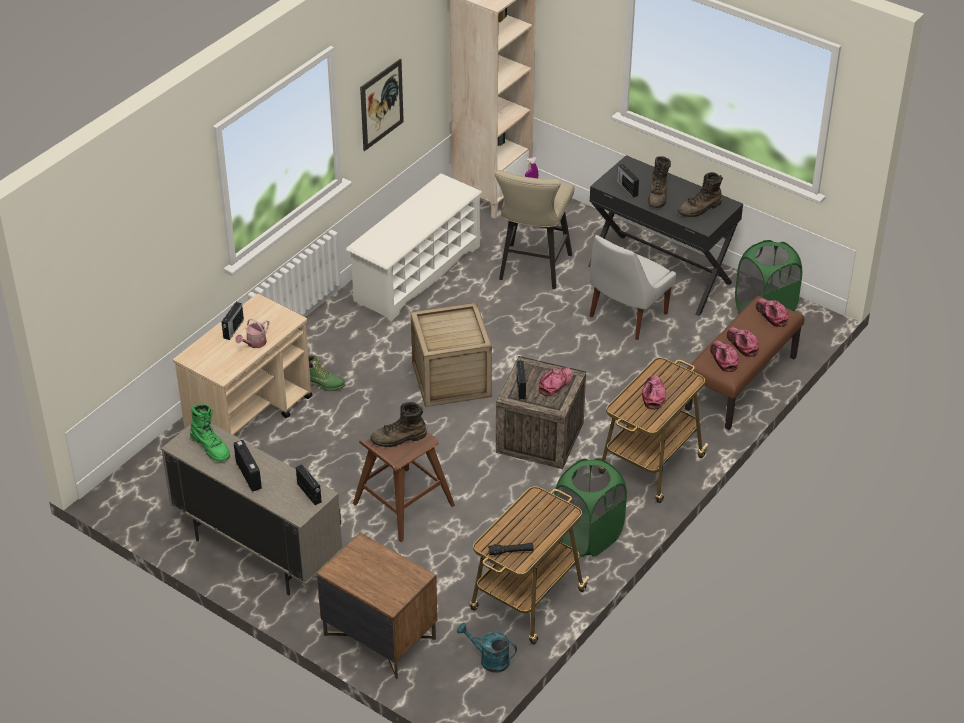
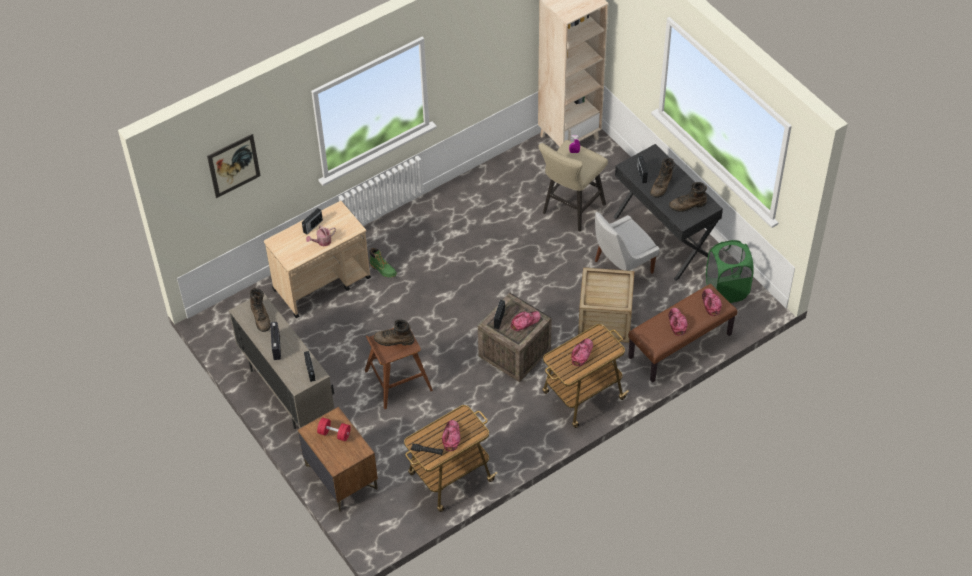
camera: 20 degrees right, 10 degrees up
(211, 447) = (261, 318): green boot -> brown boot
(370, 565) = (334, 434): none -> red dumbbell
(381, 104) = (470, 73): picture -> picture (233, 165)
(417, 273) = (485, 193): white shoe rack -> none
(451, 379) = (473, 289): crate -> crate (605, 320)
(489, 659) = (406, 514): turquoise watering can -> none
(588, 536) = (513, 440): green laundry basket -> none
(723, 358) = (657, 331): cap -> cap (451, 437)

